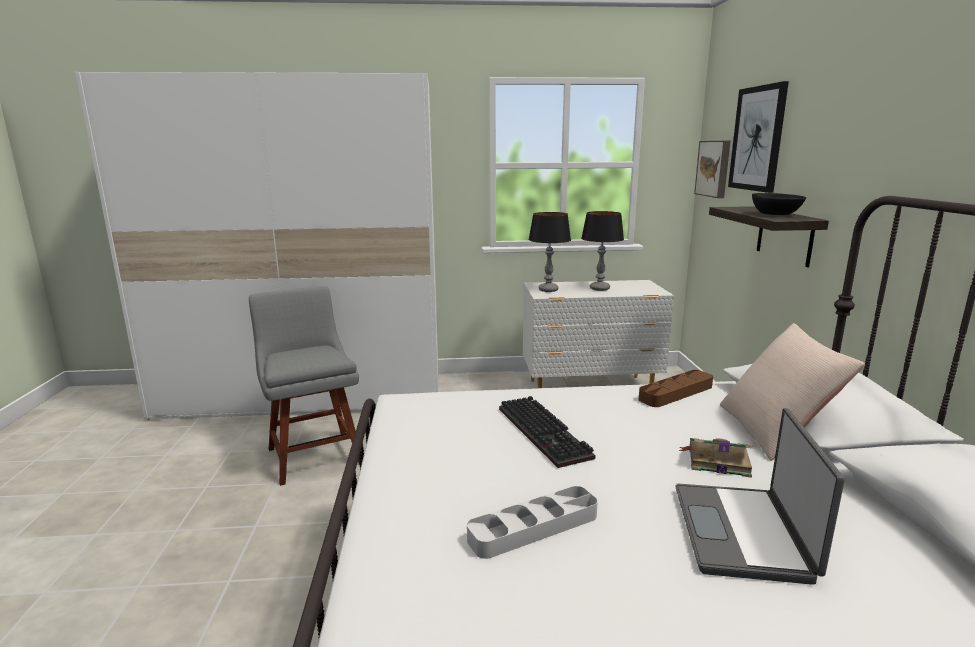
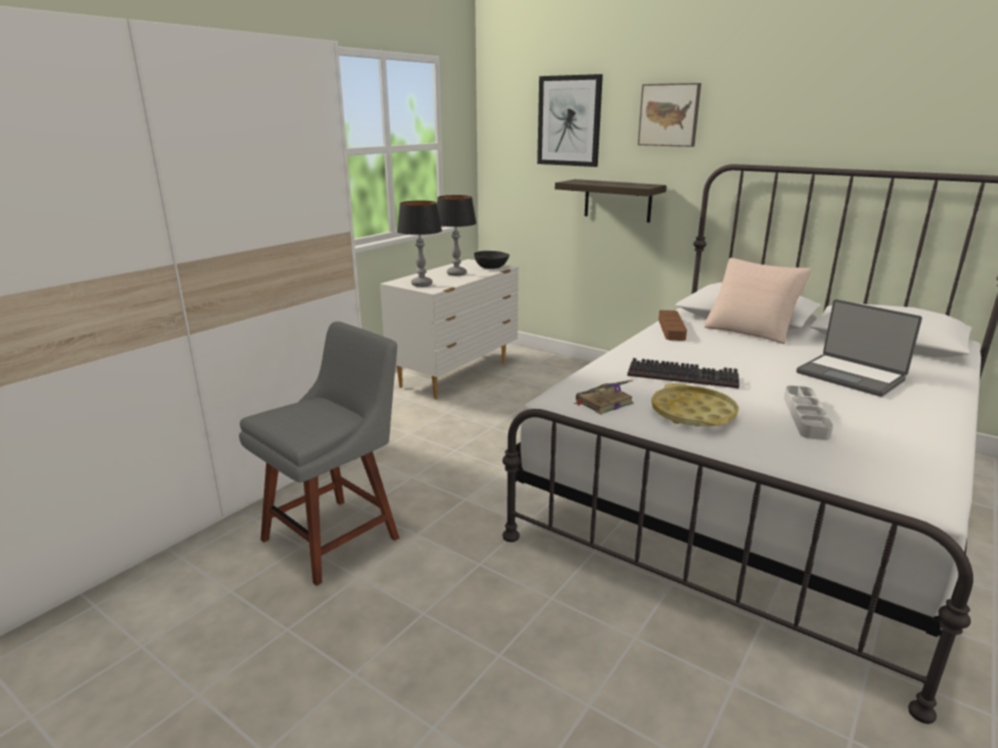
camera: 50 degrees left, 5 degrees up
(314, 453) = (336, 535): grey chair -> grey chair turned 120 degrees clockwise
(448, 462) = (693, 414): none -> yellow tray
(714, 168) = (508, 147): picture -> picture (669, 115)
(716, 461) = (772, 353): book -> book (603, 403)
(776, 214) = (624, 184): black bowl -> black bowl (491, 267)

